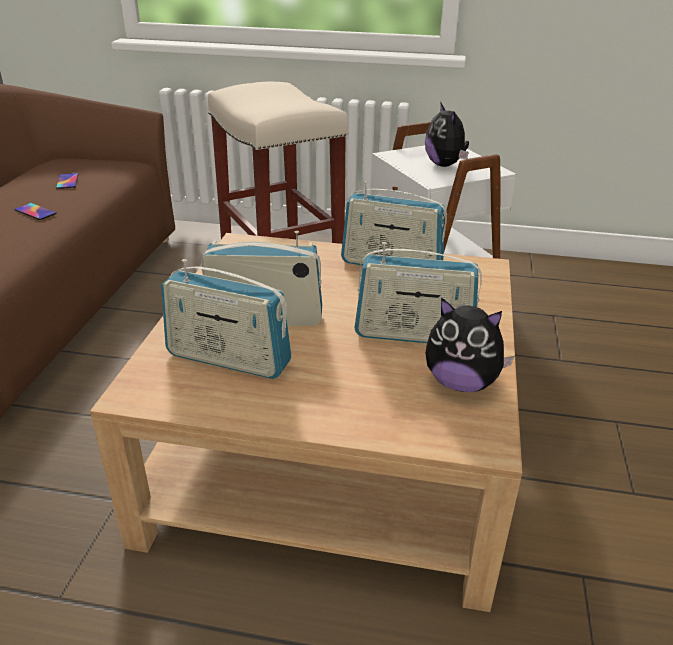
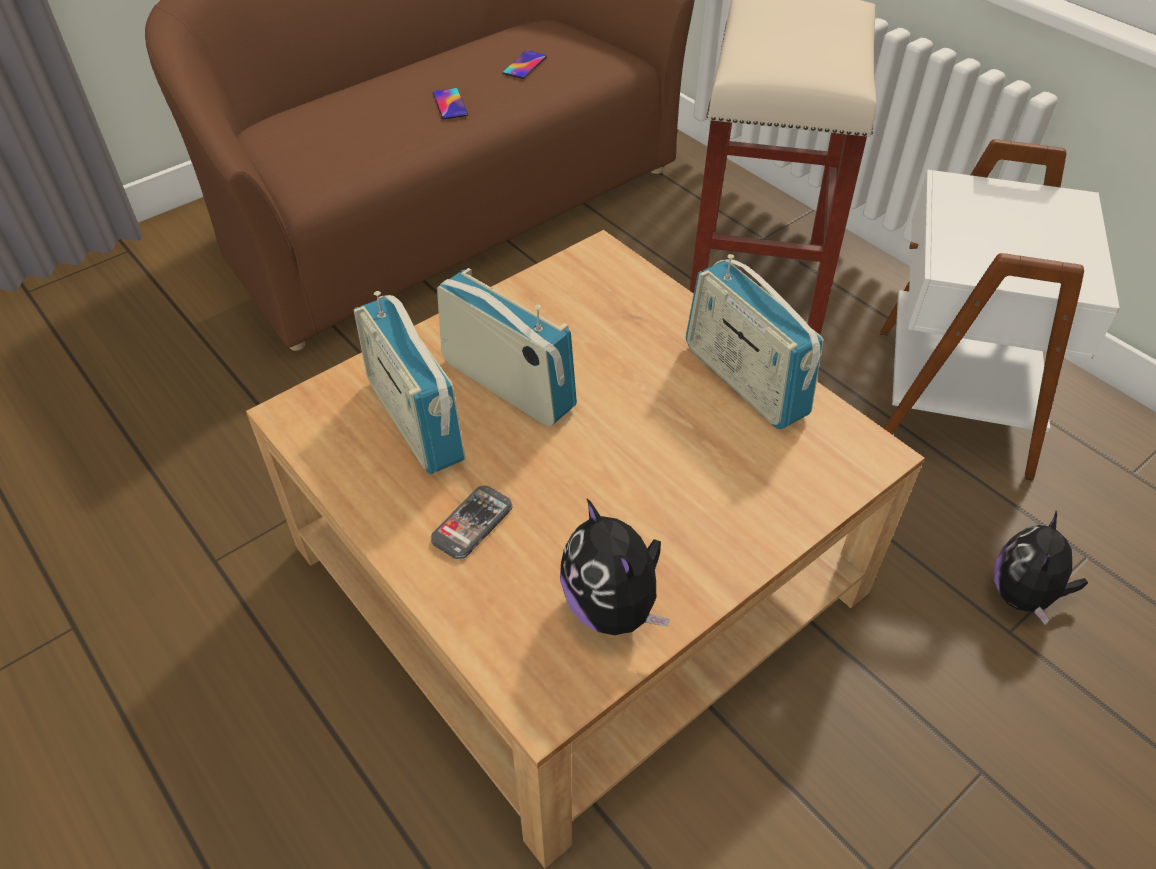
camera: 40 degrees right, 15 degrees up
(333, 388) = (472, 523): none -> phone
(414, 334) = (642, 505): radio -> none
(445, 165) = (1015, 240): plush toy -> plush toy (1023, 596)

